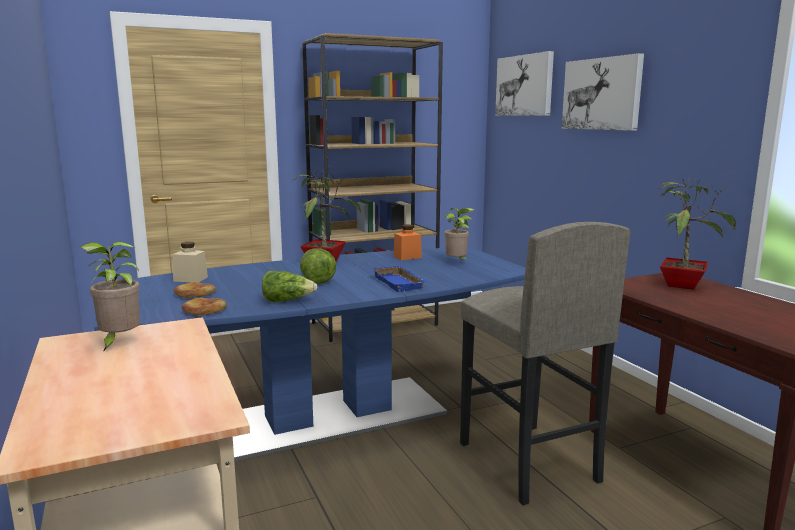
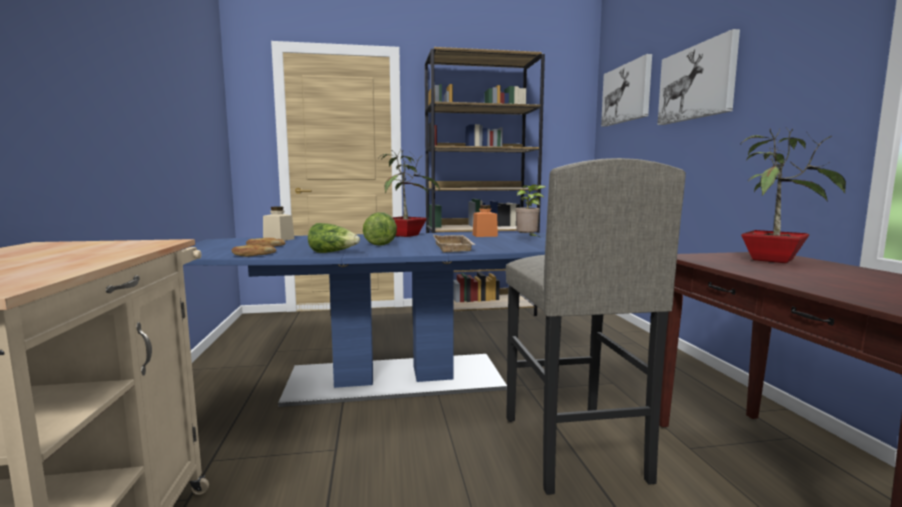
camera: 15 degrees right, 5 degrees down
(118, 342) = (80, 246): potted plant -> none
(401, 283) = (455, 248): blue tray -> beige tray

